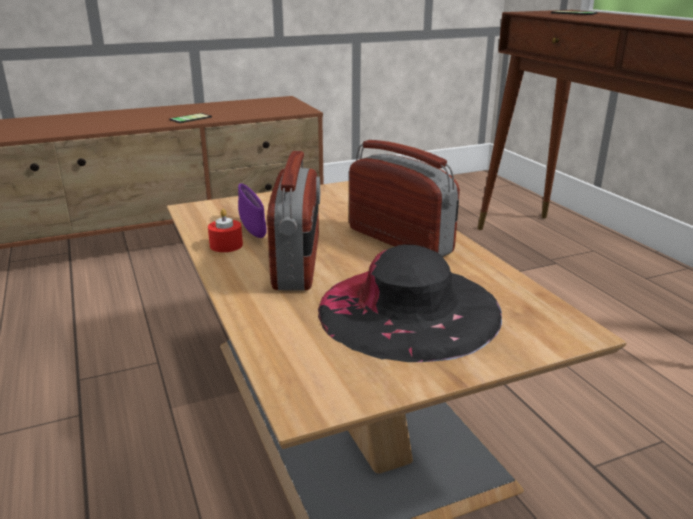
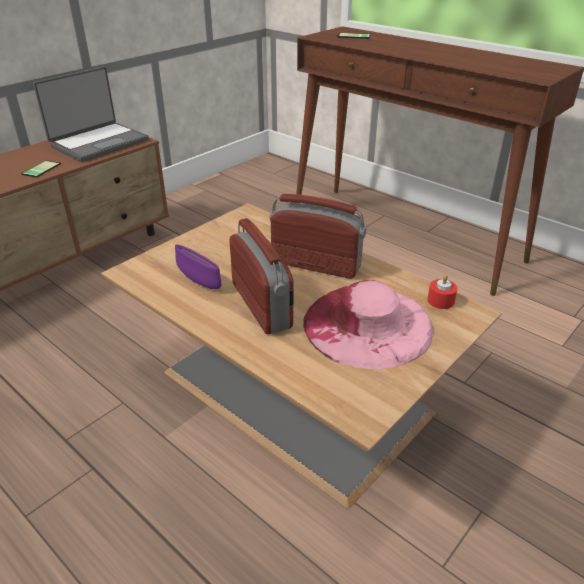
camera: 25 degrees left, 10 degrees up
(226, 245) = (192, 302): red candle -> red candle (440, 301)
(263, 108) = (98, 143): none -> laptop
(408, 309) = (367, 325): black hat -> pink hat

